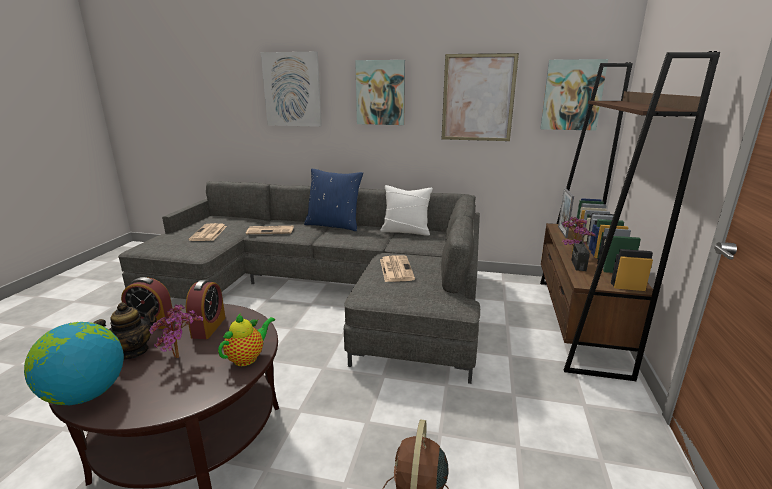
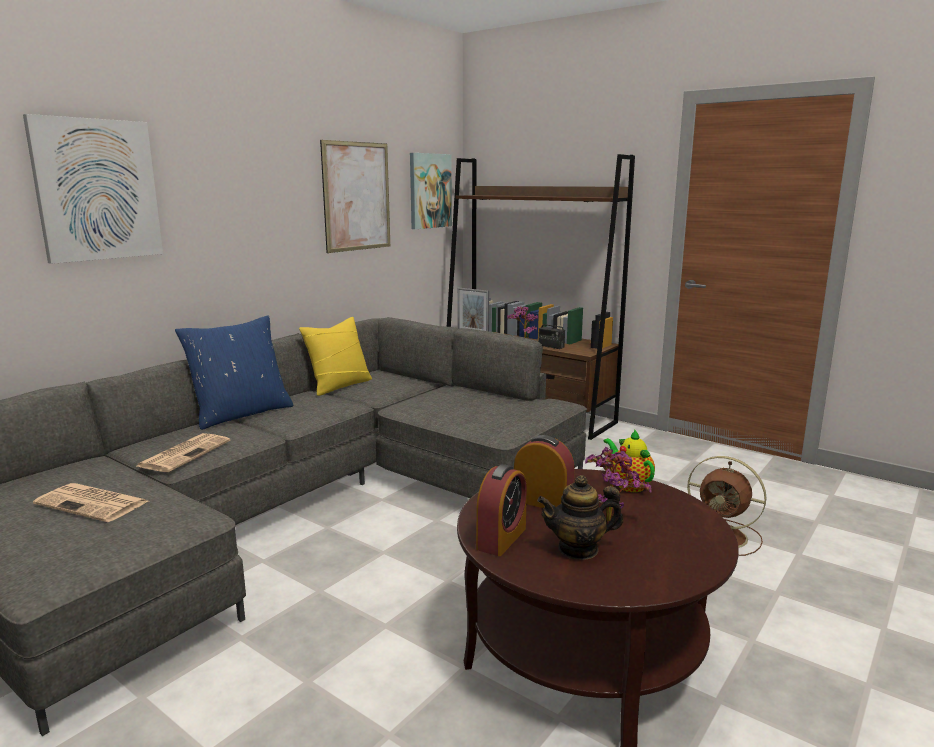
camera: 65 degrees left, 5 degrees down
(86, 394) = (668, 574): globe -> none
(133, 352) = (578, 549): teapot -> teapot turned 75 degrees counterclockwise
(380, 93) = (247, 192): picture -> none
(396, 269) = (451, 408): newspaper -> none
(406, 231) = (339, 385): white pillow -> yellow pillow

